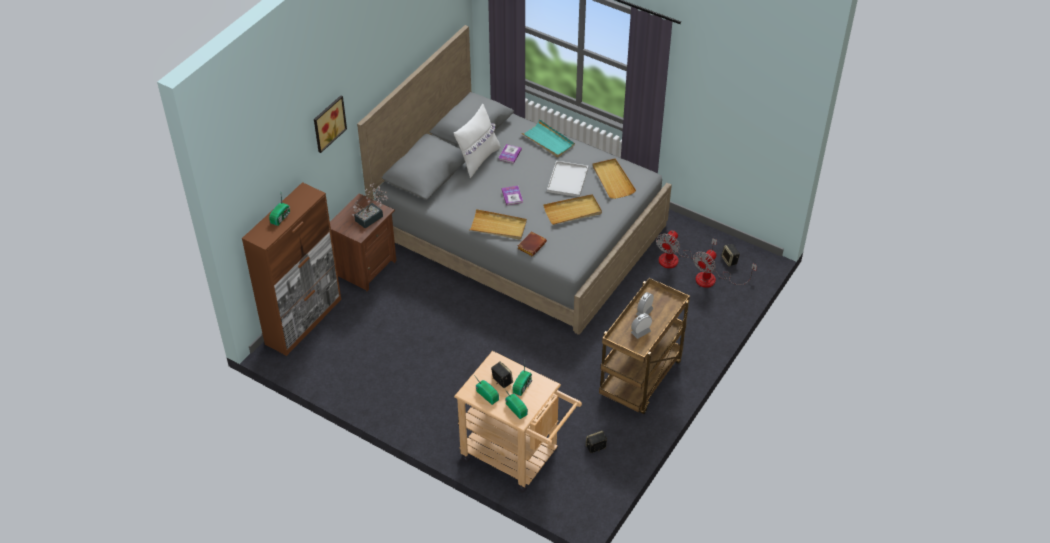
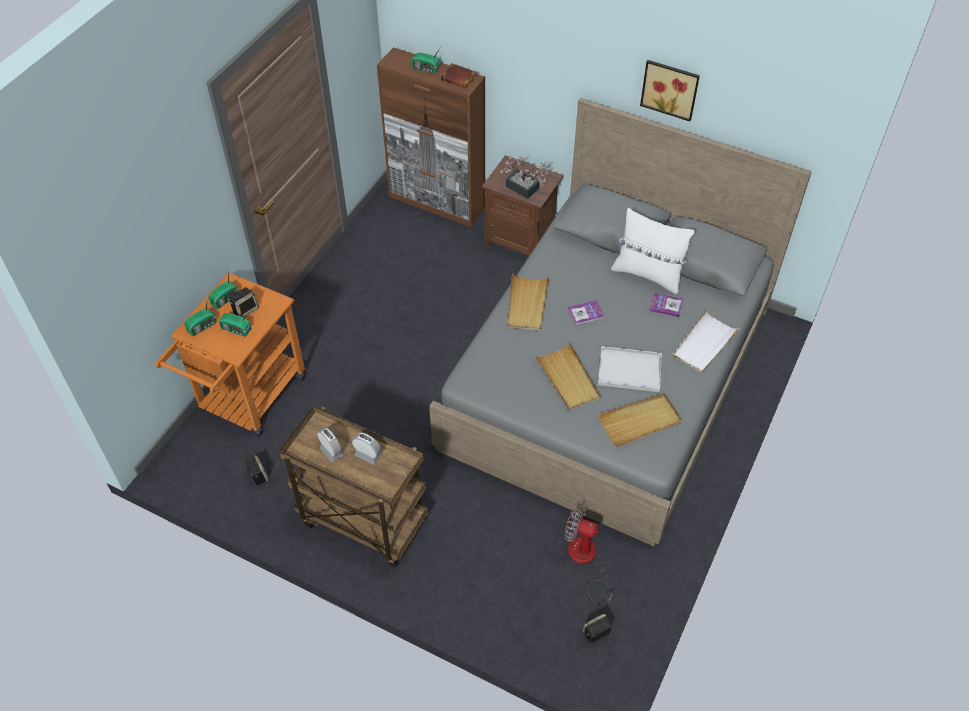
camera: 85 degrees right, 5 degrees up
(328, 123) = (542, 54): picture -> picture (670, 88)
(517, 458) = (247, 400): beige cart -> orange cart
(531, 245) = (498, 339): brown book -> brown book (460, 78)
(548, 141) = (704, 344): turquoise tray -> white tray
(713, 280) = (552, 610): fan -> none

